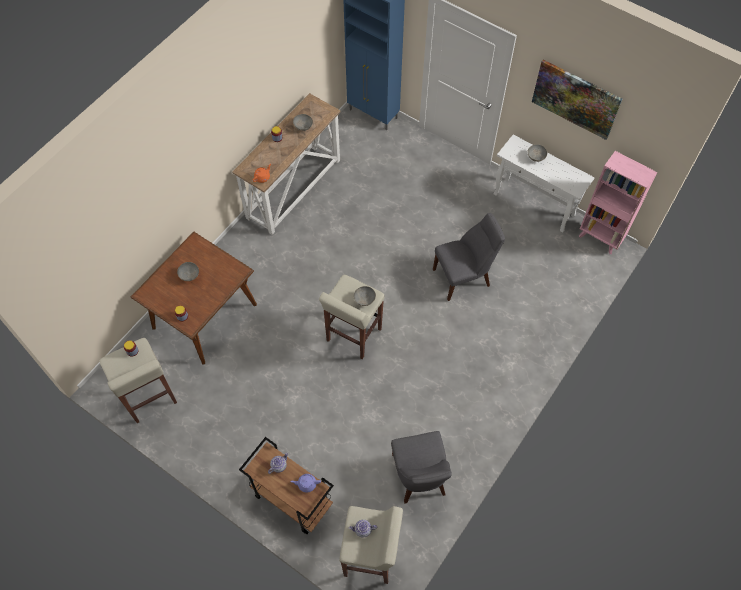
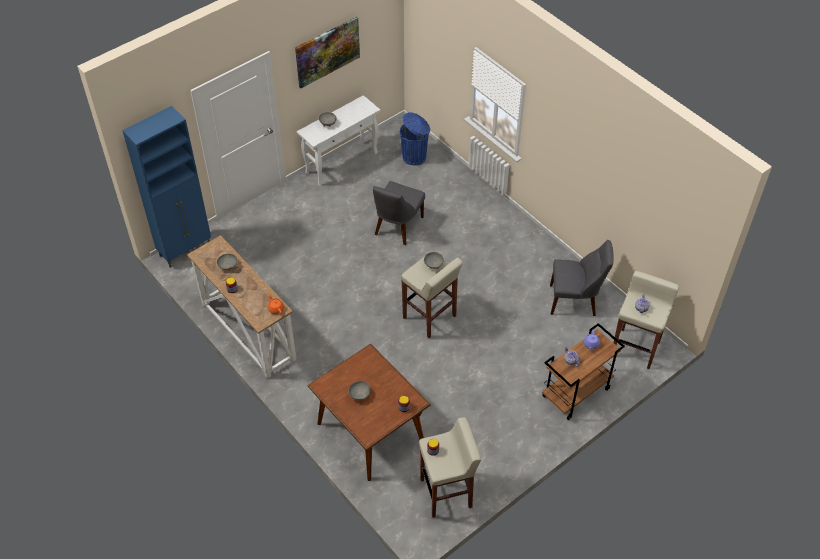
camera: 75 degrees left, 10 degrees down
(464, 277) = (397, 227): grey chair -> grey chair turned 150 degrees counterclockwise
(573, 269) = (415, 156): none -> blue trash can
(600, 238) = (392, 132): pink bookcase -> none

